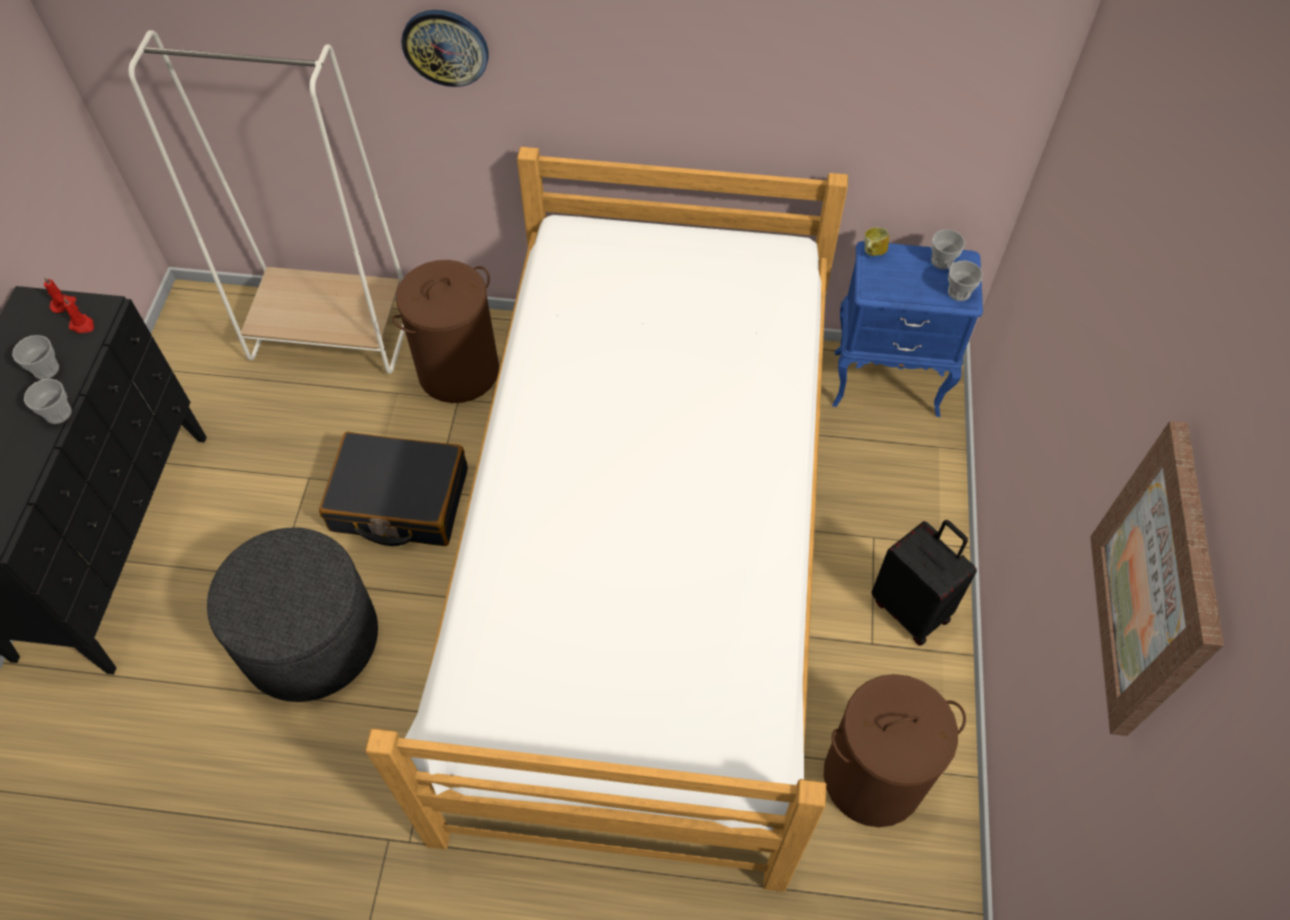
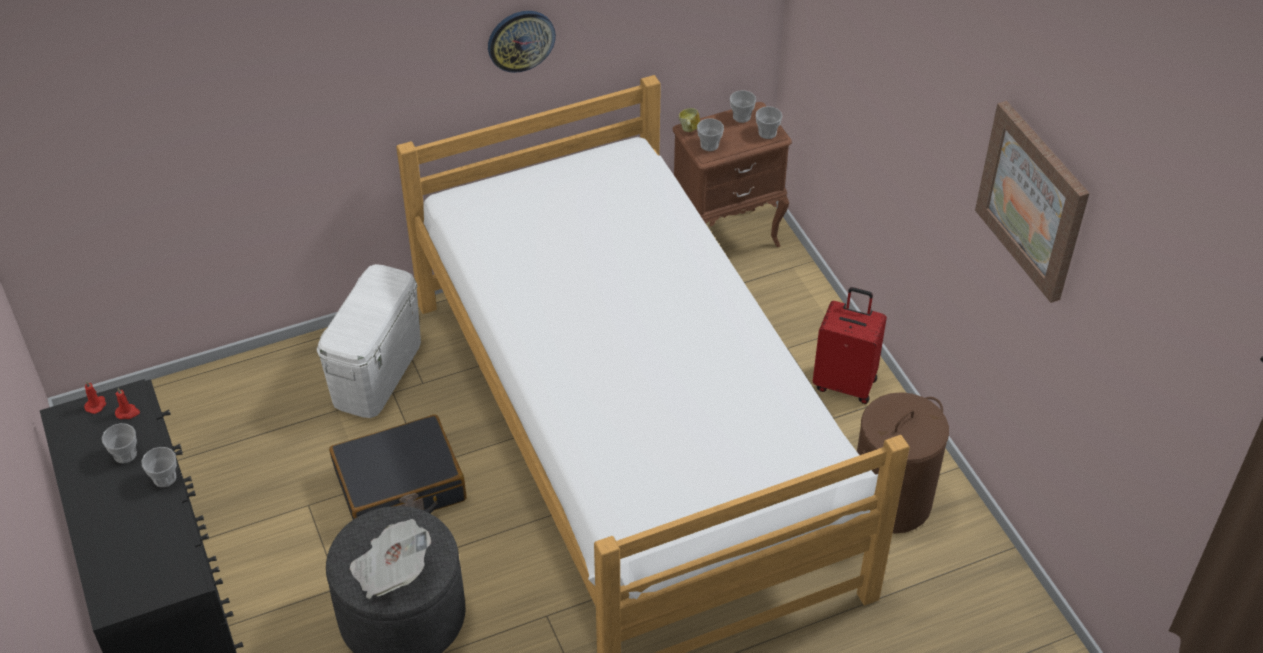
camera: 30 degrees left, 10 degrees down
(268, 606) = (391, 571): none -> newspaper
(332, 335) = (242, 392): clothes rack -> none
(445, 47) = (330, 82): wall clock -> wall clock (520, 40)
(459, 370) = (377, 371): brown laundry basket -> white storage box
(883, 280) = (709, 145): none -> cup
(887, 383) = (726, 239): blue nightstand -> brown nightstand
(911, 609) = (845, 383): black suitcase -> red suitcase

